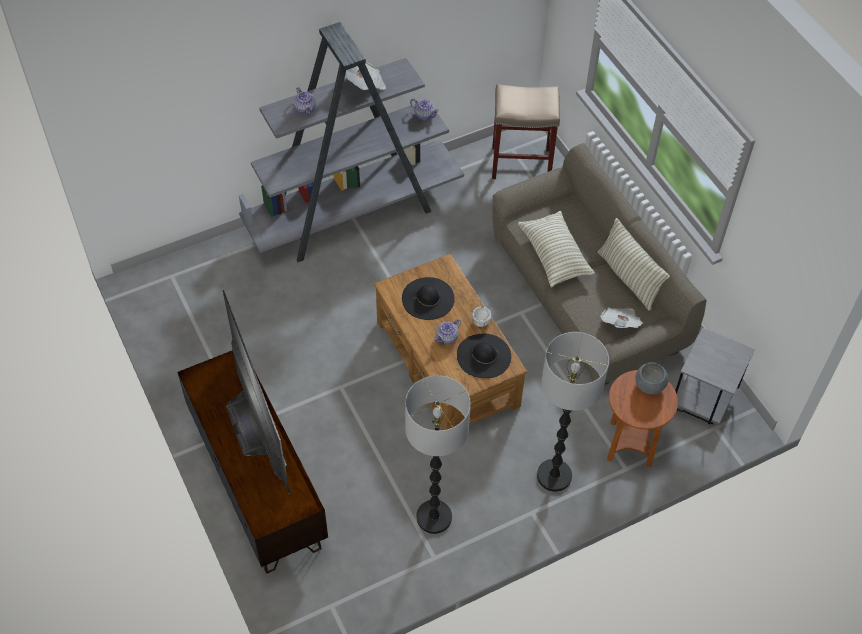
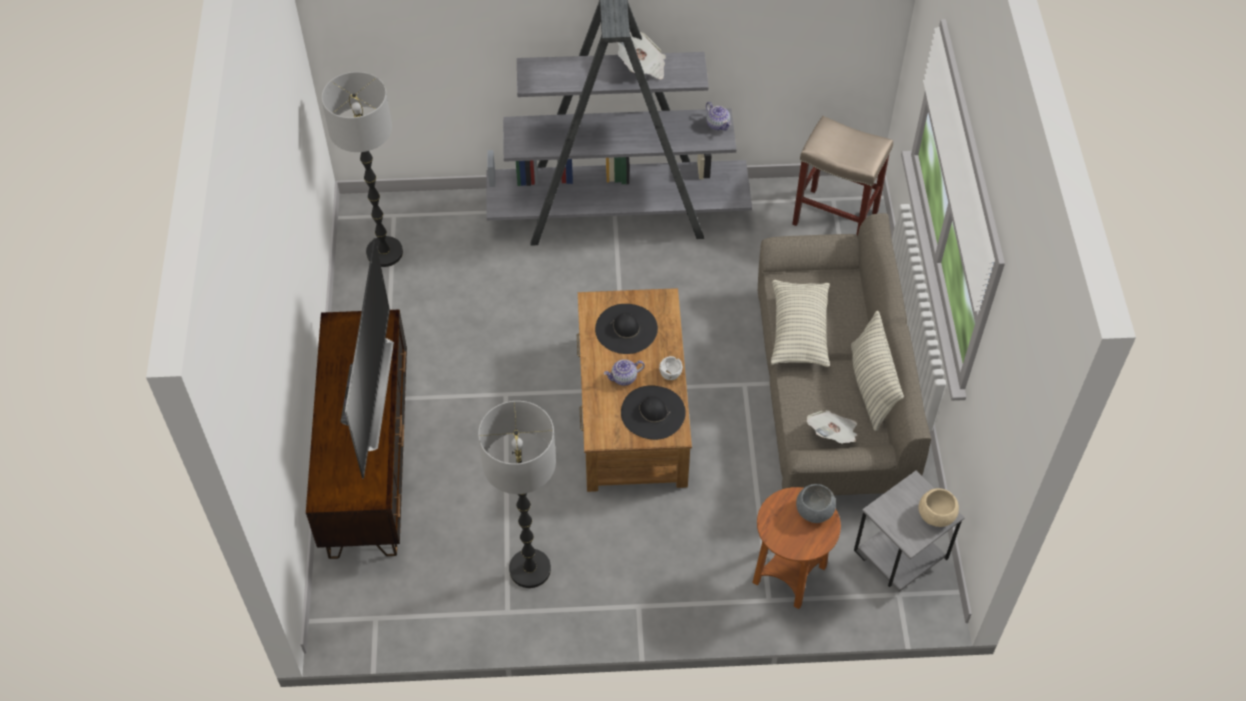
camera: 25 degrees right, 0 degrees up
(305, 108) = (564, 74): teapot -> none
(554, 475) = (684, 576): floor lamp -> floor lamp (384, 252)
(734, 355) = (936, 515): none -> beige bowl

